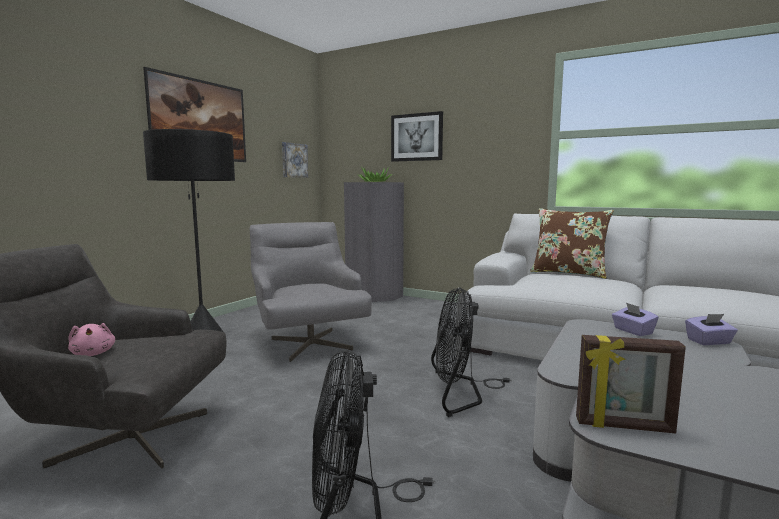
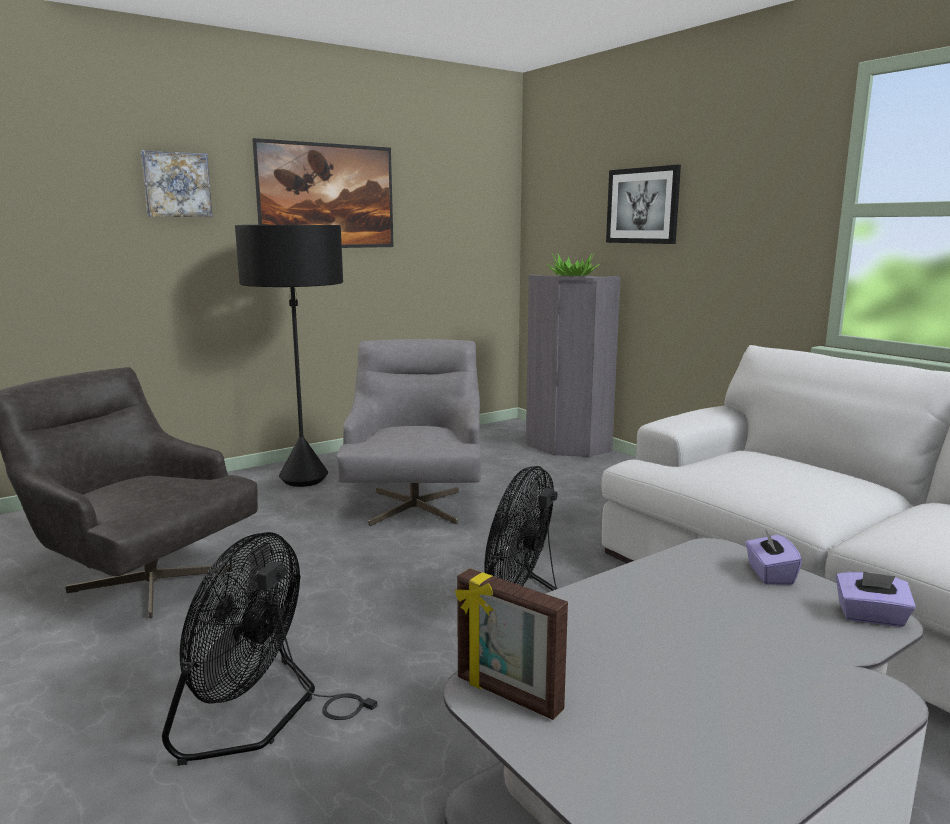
camera: 25 degrees right, 5 degrees up
(93, 354) = (112, 489): pink plush toy -> none
(294, 160) = (473, 239): picture -> picture (176, 185)
(568, 273) = (801, 458): brown pillow -> none

